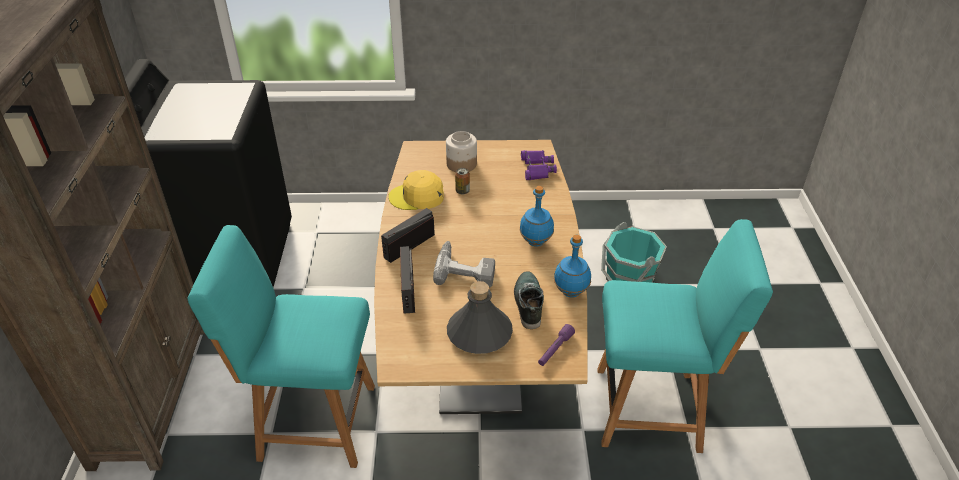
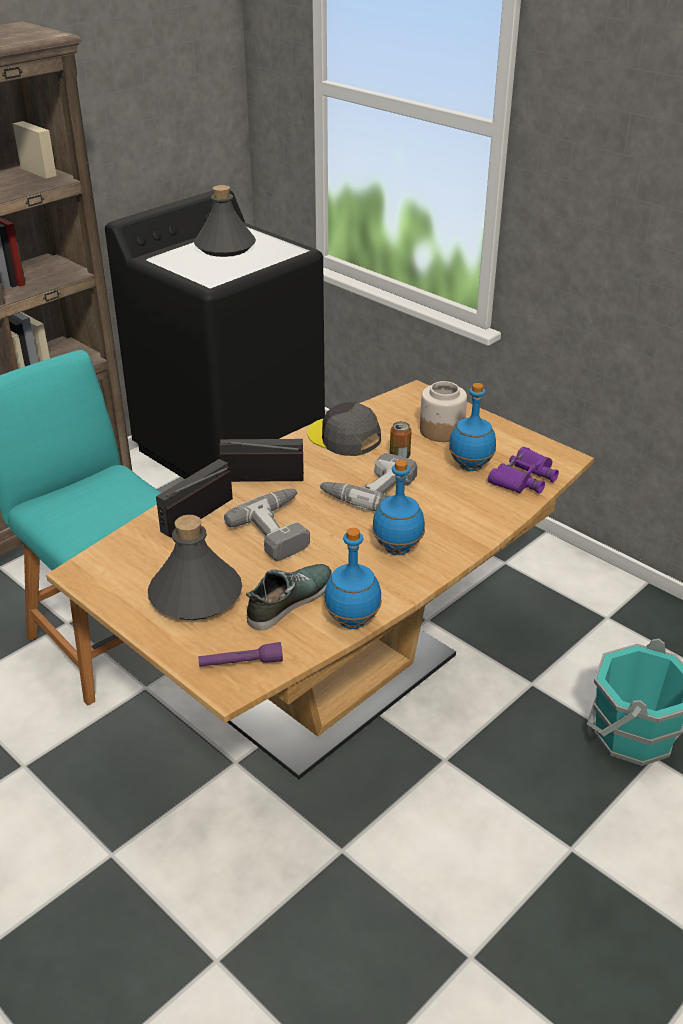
camera: 45 degrees right, 5 degrees down
(190, 105) = (225, 247): none -> grey bottle
(417, 197) = (344, 437): yellow cap -> grey cap
(475, 218) = (369, 489): none -> power drill
(504, 176) = (471, 466): none -> blue bottle
(653, 409) = (456, 899): turquoise chair -> none

